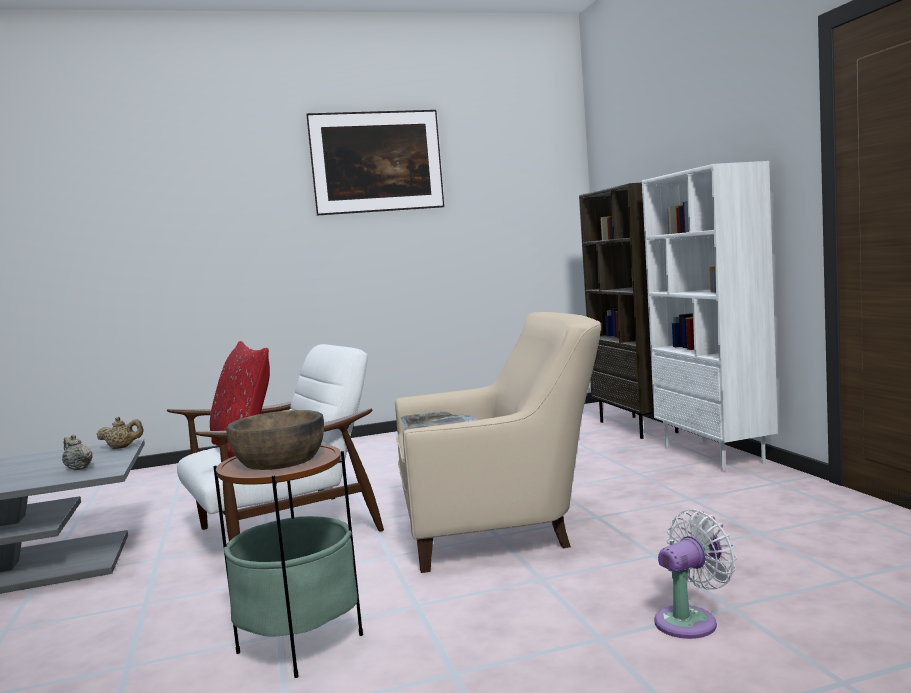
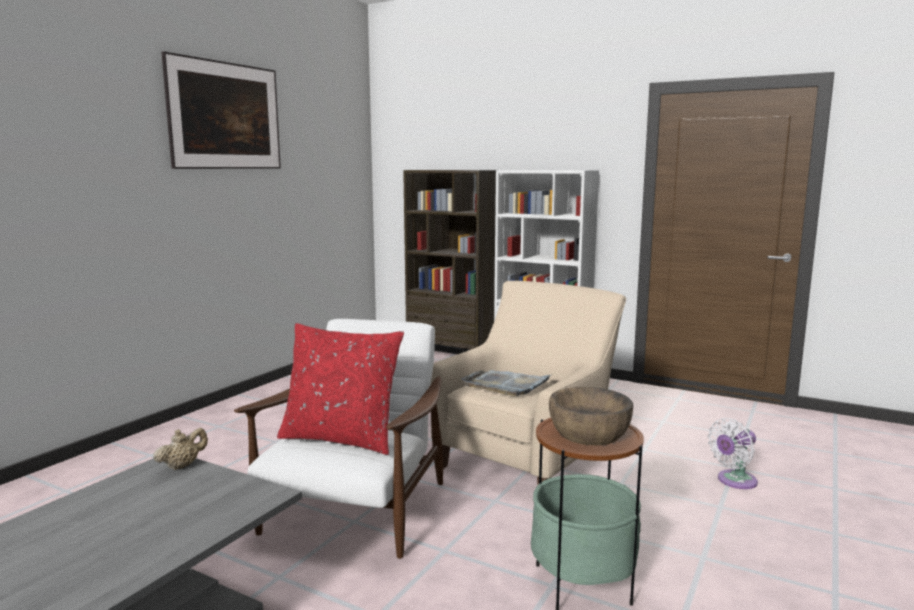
camera: 45 degrees left, 5 degrees up
(78, 468) = (210, 500): beige teapot -> none
(690, 621) = (734, 481): white fan -> white fan turned 135 degrees counterclockwise

